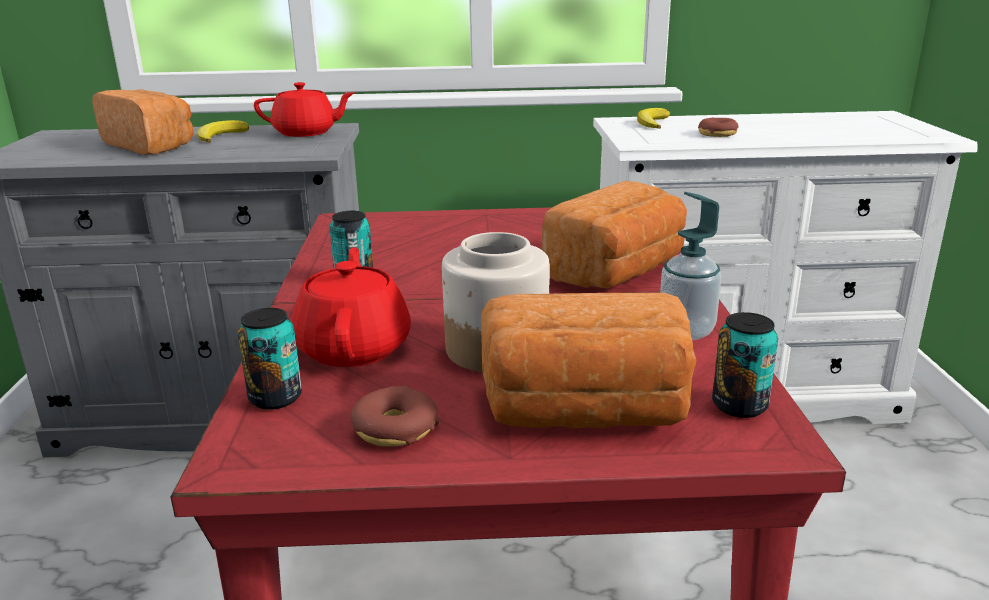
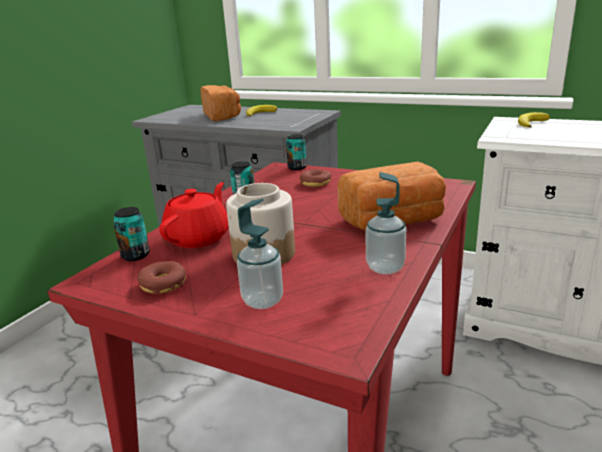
camera: 30 degrees right, 0 degrees up
(306, 133) = (304, 114): red teapot -> none
(585, 412) = (263, 301): bread -> soap dispenser
(717, 134) = (570, 135): donut -> donut (315, 183)
(739, 406) = (355, 321): can -> can (297, 168)

